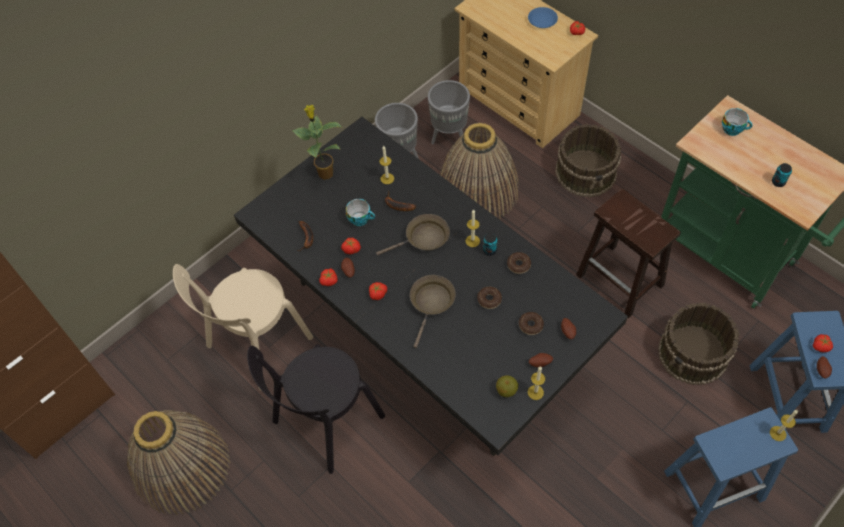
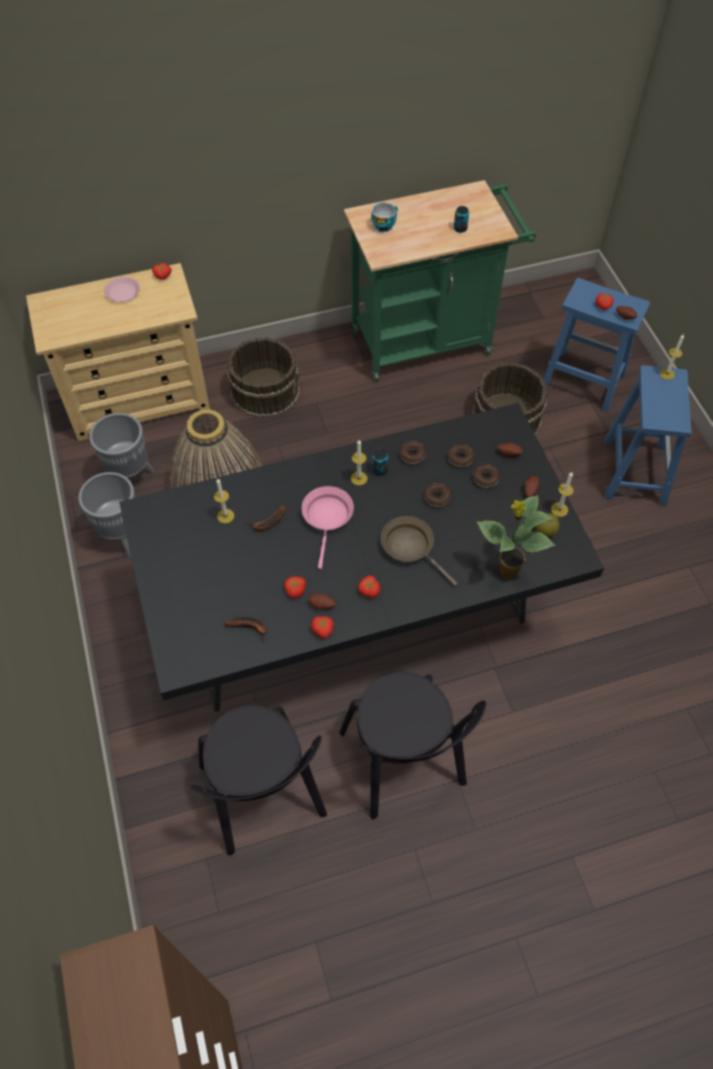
camera: 65 degrees left, 0 degrees up
(182, 467) = (373, 949): basket -> none
(256, 345) = (264, 796): beige chair -> black chair
(325, 173) = (172, 571): potted plant -> potted plant (507, 571)
(361, 219) = (261, 564): cup -> none
(424, 239) = (327, 518): brown frying pan -> pink frying pan
(538, 299) = (460, 458): none -> donut
(542, 20) = (122, 292): blue plate -> pink plate
(621, 281) = (402, 429): brown stool -> none

